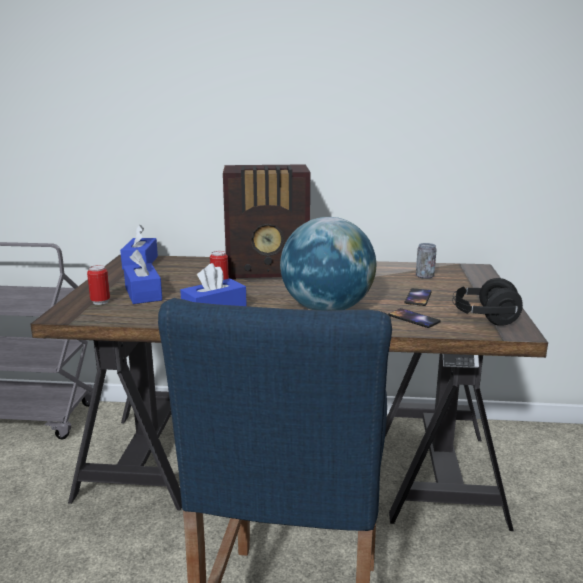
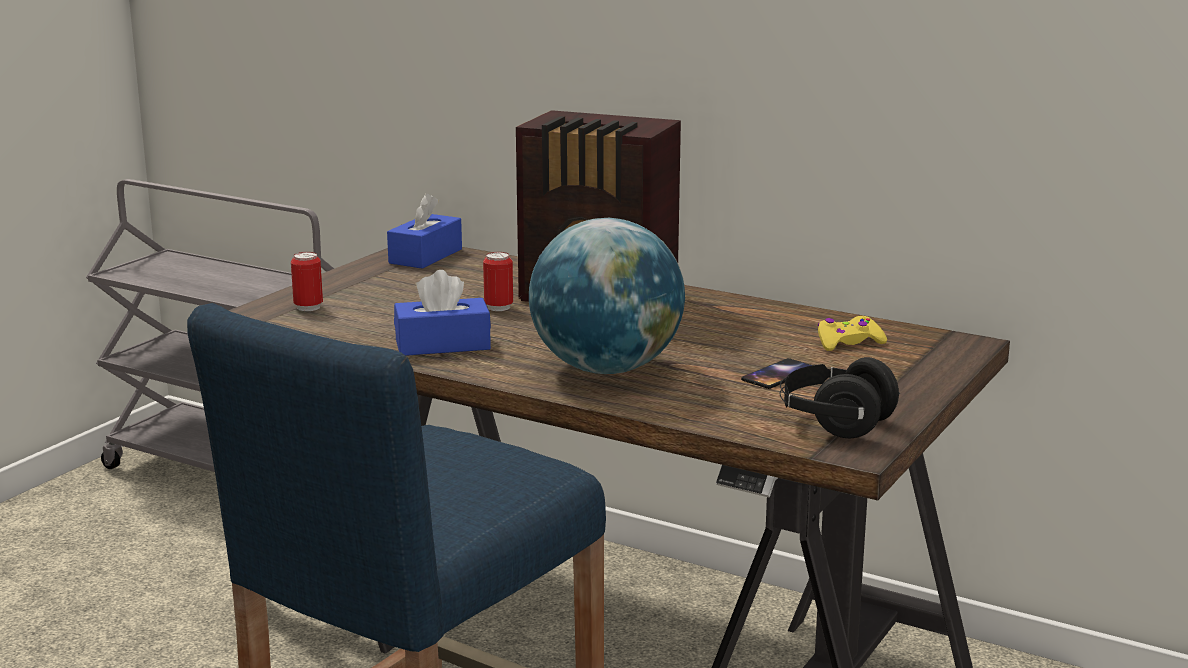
camera: 25 degrees right, 0 degrees up
(143, 293) = (376, 304): blue tissue box -> none
(413, 318) = (719, 404): phone -> none
(424, 276) = (848, 342): can -> yellow game controller

